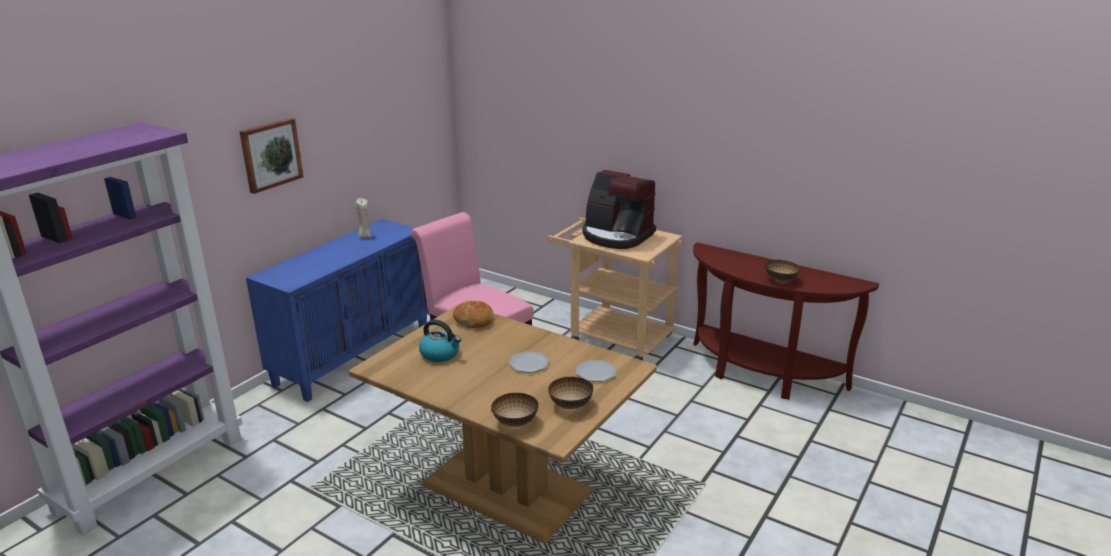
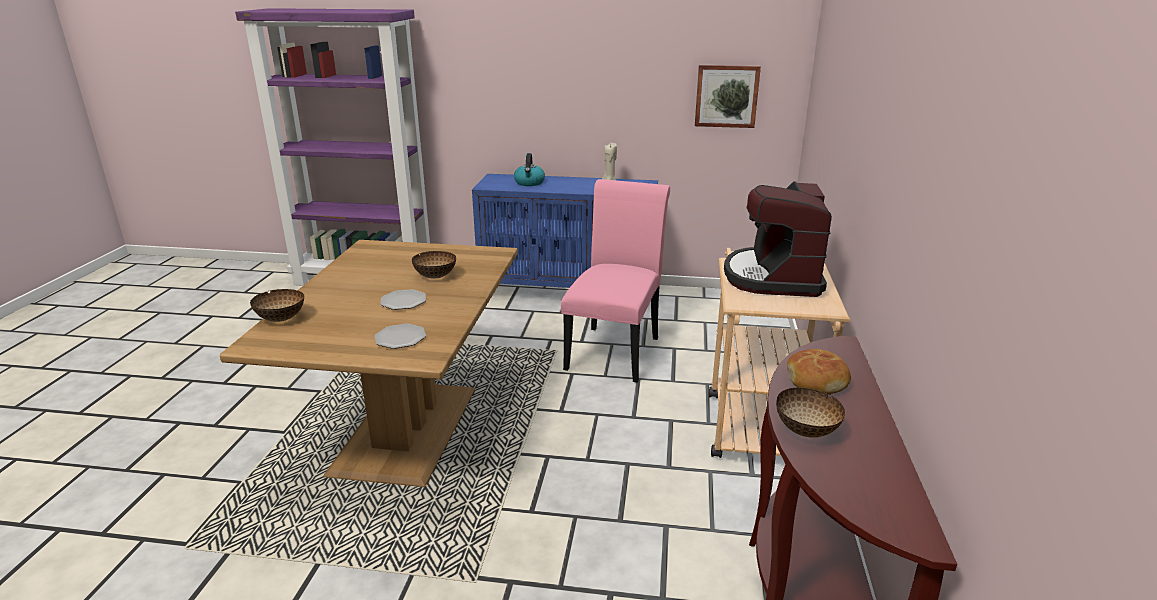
camera: 65 degrees right, 0 degrees up
(270, 154) = (536, 72): picture -> picture (726, 96)
(440, 354) = (403, 262): kettle -> kettle (529, 183)
(474, 320) = (482, 260): bread -> bread (817, 380)
(570, 405) = (322, 338): bowl -> bowl (436, 276)

